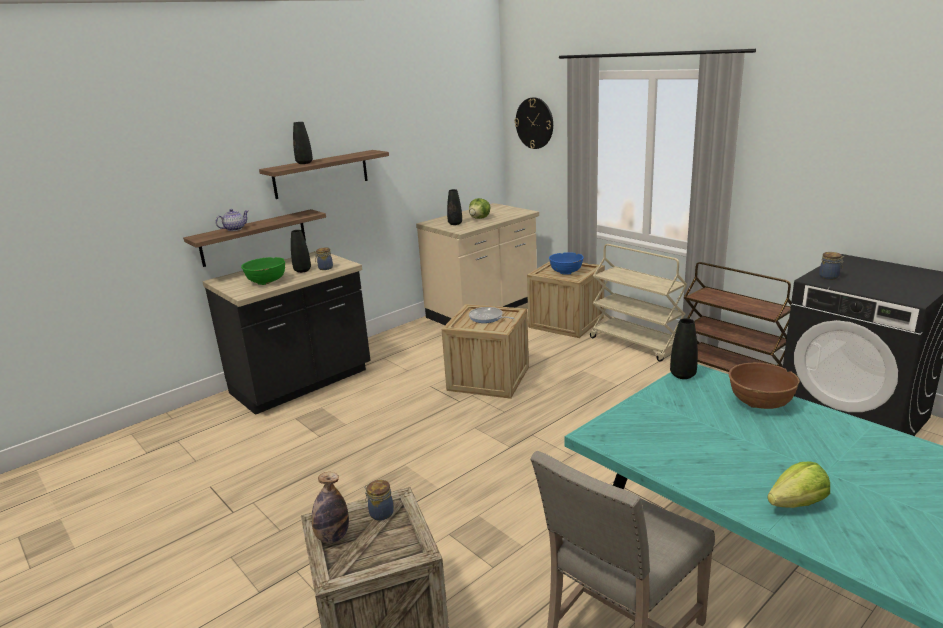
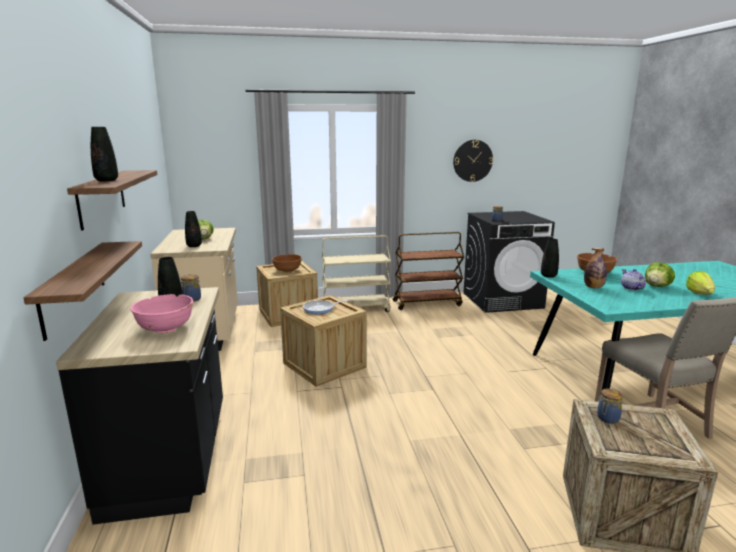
camera: 60 degrees left, 5 degrees down
(234, 229) = (80, 272): teapot -> teapot (631, 288)
(266, 281) = (165, 328): green bowl -> pink bowl
(332, 537) = (635, 447): bottle -> bottle (593, 287)
(534, 123) = (209, 150): wall clock -> wall clock (472, 160)
(566, 272) = (287, 270): blue bowl -> brown bowl
(775, 460) = (657, 286): none -> lettuce

